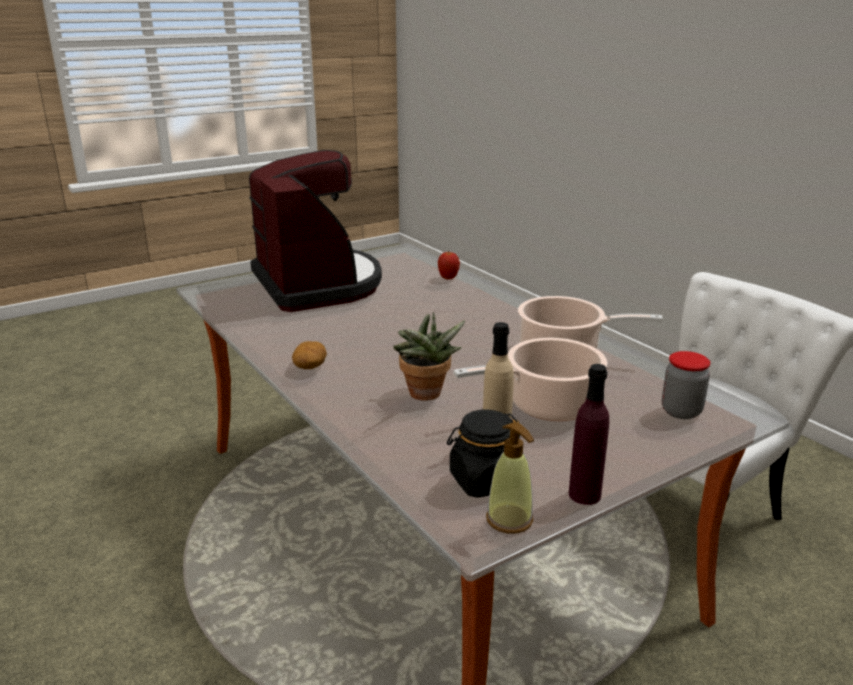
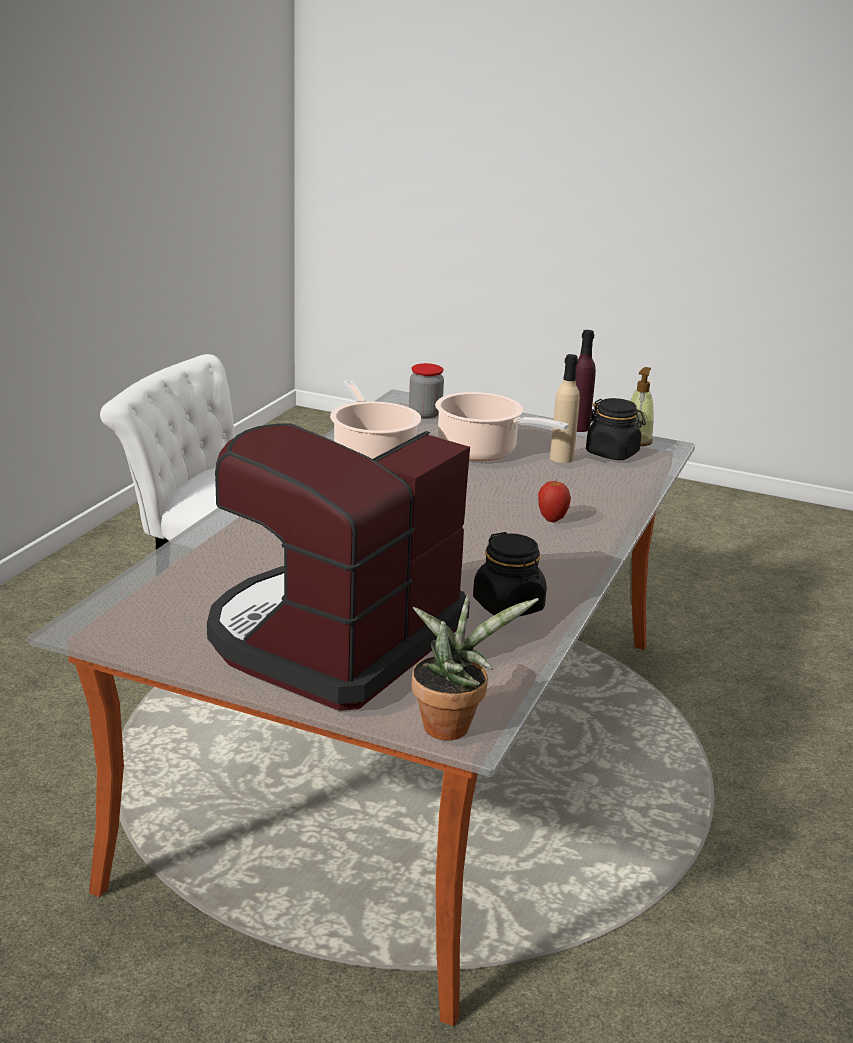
camera: 125 degrees left, 0 degrees up
(282, 329) = (508, 606): none -> black jar
(310, 366) = (565, 557): potato -> none
(426, 396) = (535, 494): potted plant -> potted plant (451, 724)
(448, 278) = (205, 554): apple -> apple (552, 519)

